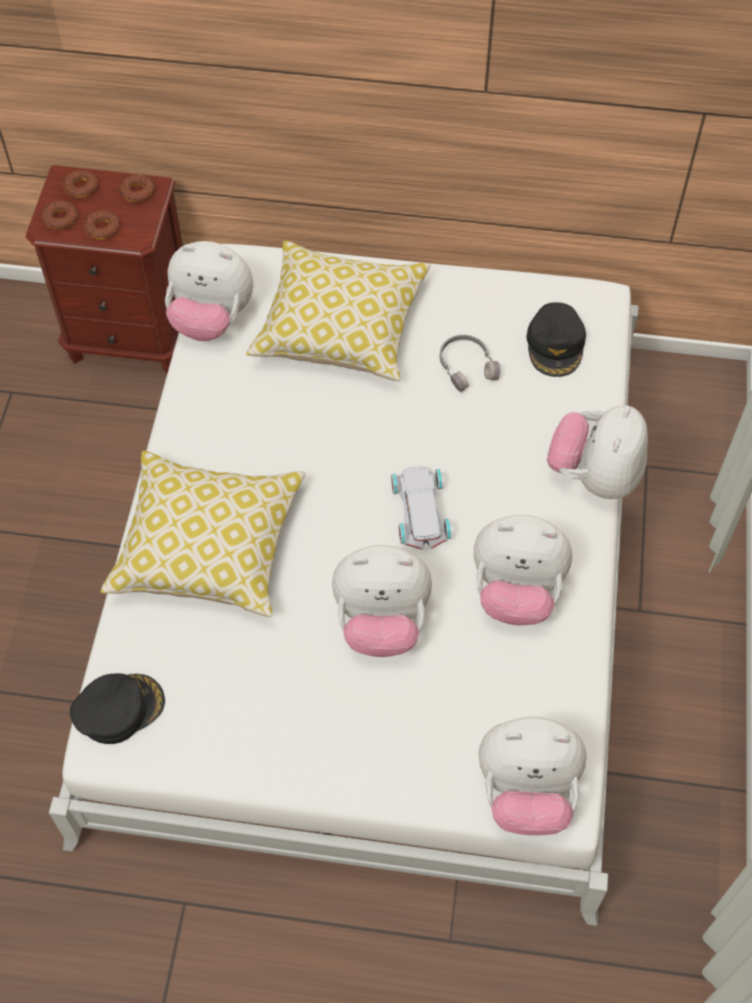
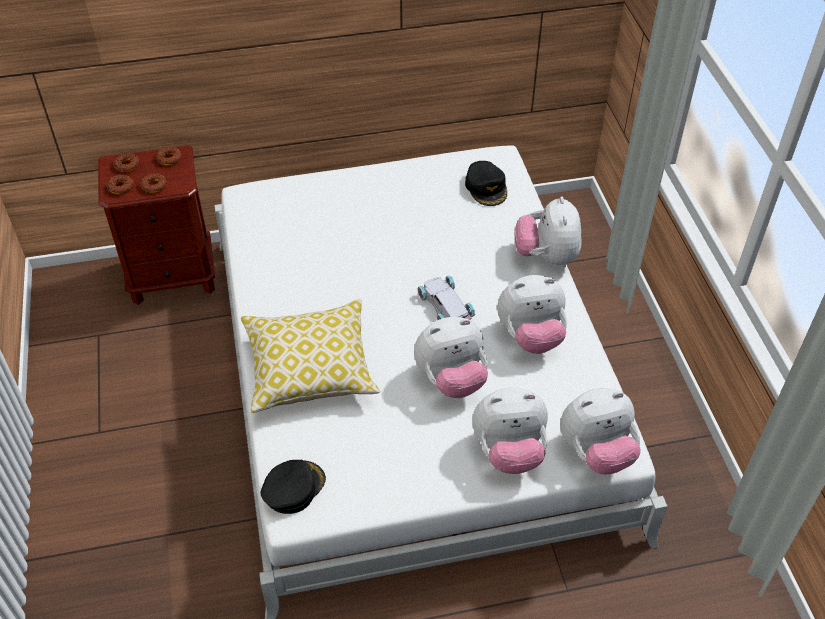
camera: 20 degrees left, 10 degrees down
(211, 319) = (247, 231): plush toy -> plush toy (509, 451)
(341, 326) = (339, 213): pillow -> none
(466, 366) = (435, 214): grey headphones -> none

